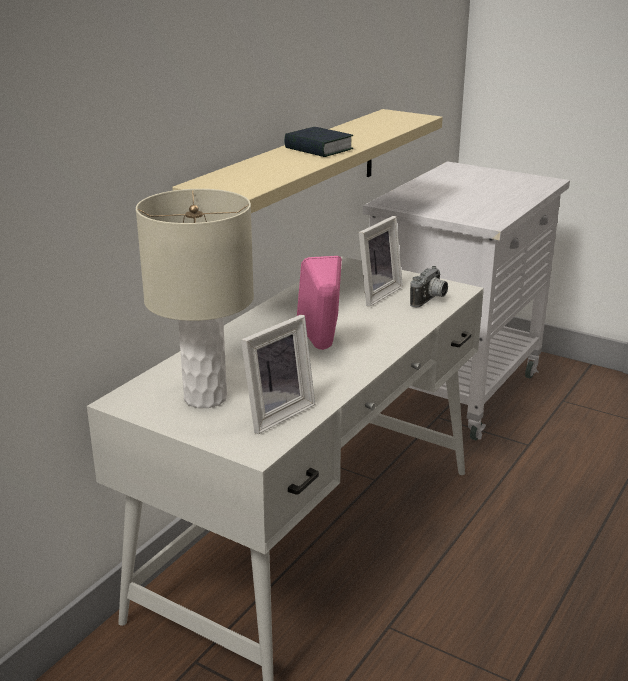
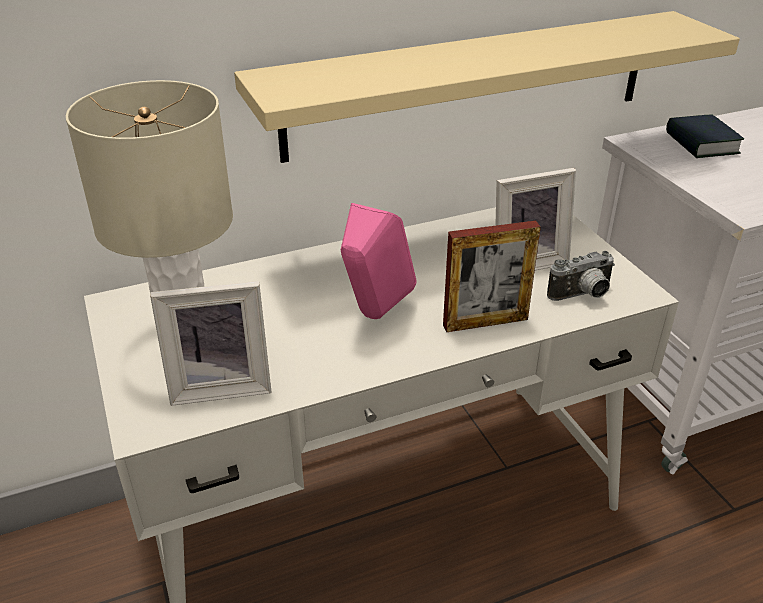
camera: 35 degrees right, 10 degrees up
(318, 149) = (482, 55): book -> book (701, 143)
(393, 330) = (485, 322): none -> picture frame

